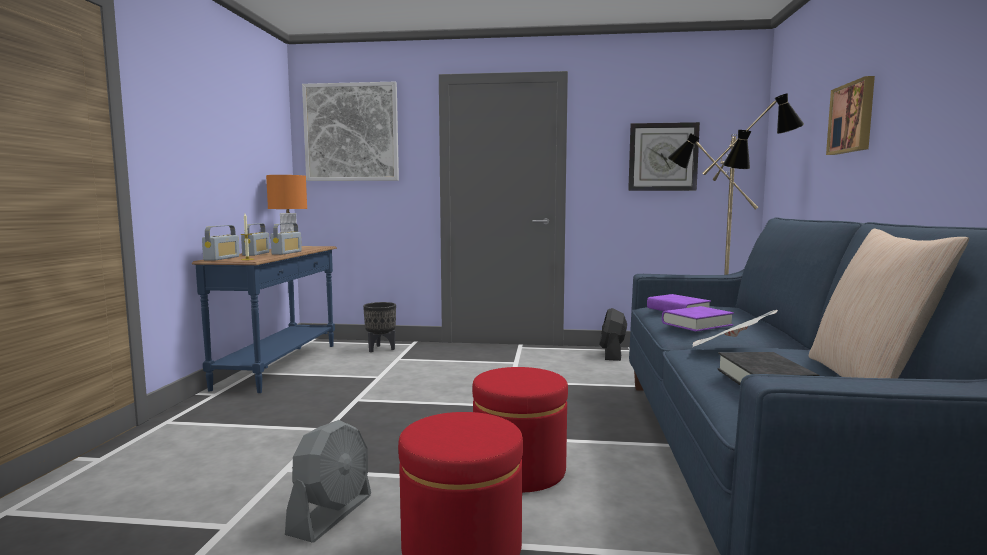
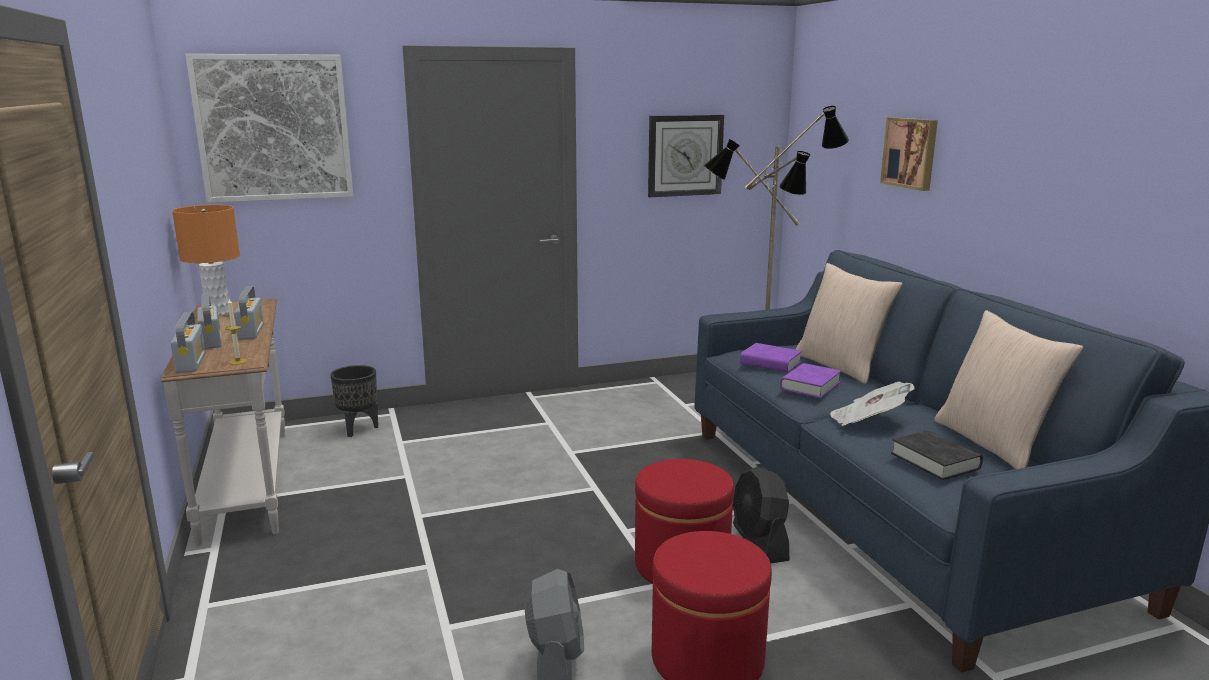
camera: 25 degrees left, 10 degrees up
(280, 365) = (249, 483): blue console table -> white console table
(612, 354) = (642, 391): black fan -> black fan (759, 543)
(751, 318) = (840, 366): none -> beige pillow

